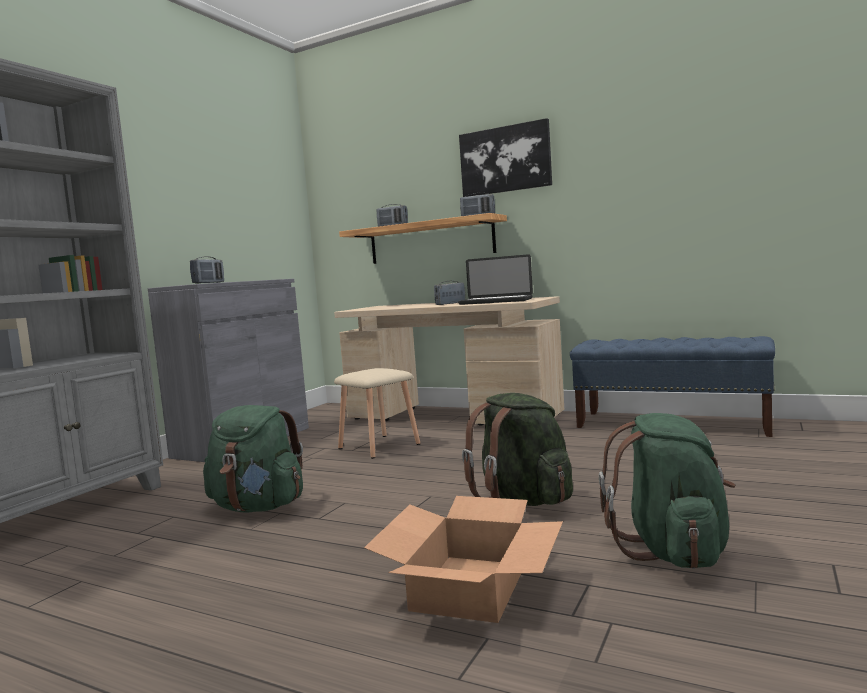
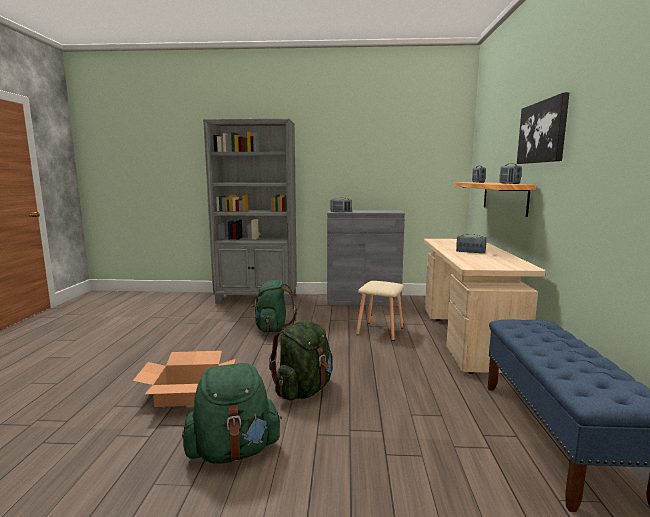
camera: 65 degrees right, 5 degrees up
(496, 301) = (480, 260): laptop -> none

